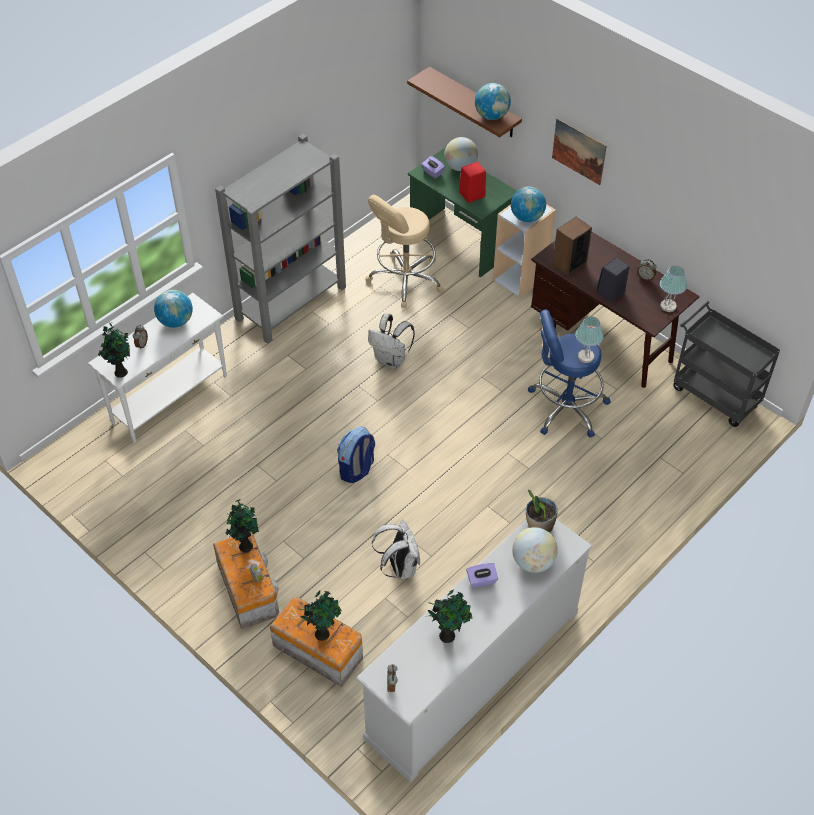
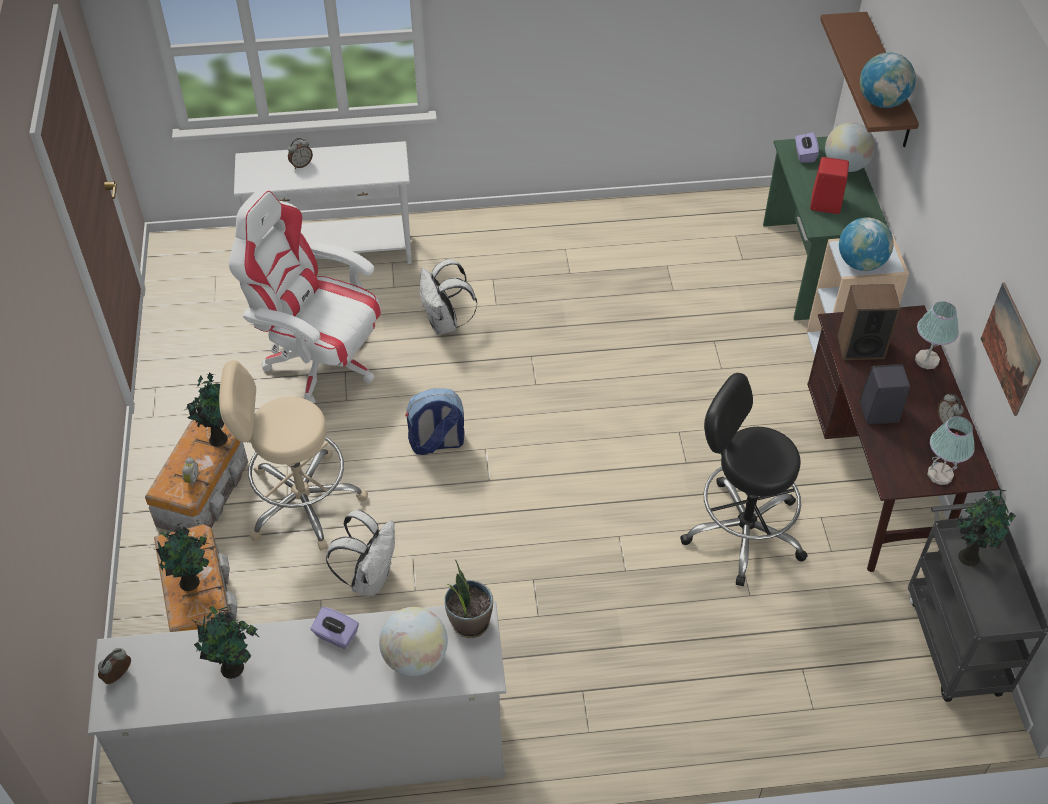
camera: 40 degrees right, 0 degrees up
(120, 371) = (253, 179): potted plant -> potted plant (968, 555)
(176, 321) = (357, 160): globe -> none
(236, 468) = (322, 361): none -> white office chair
(291, 302) = (553, 227): grey bookcase -> none
(391, 360) = (596, 350): white backpack -> white backpack (445, 323)
(405, 280) = (701, 274): beige stool -> beige stool (300, 502)
(565, 408) = (742, 530): blue stool -> black stool
(579, 151) = (953, 198): picture -> picture (1010, 349)
(585, 356) = (766, 469): table lamp -> table lamp (926, 360)

